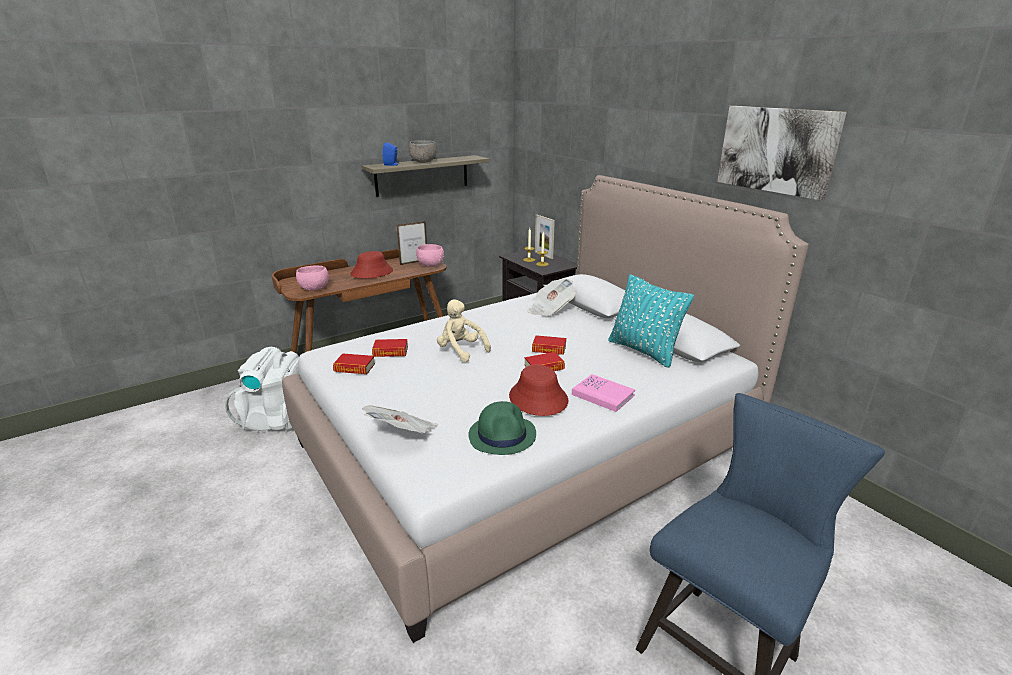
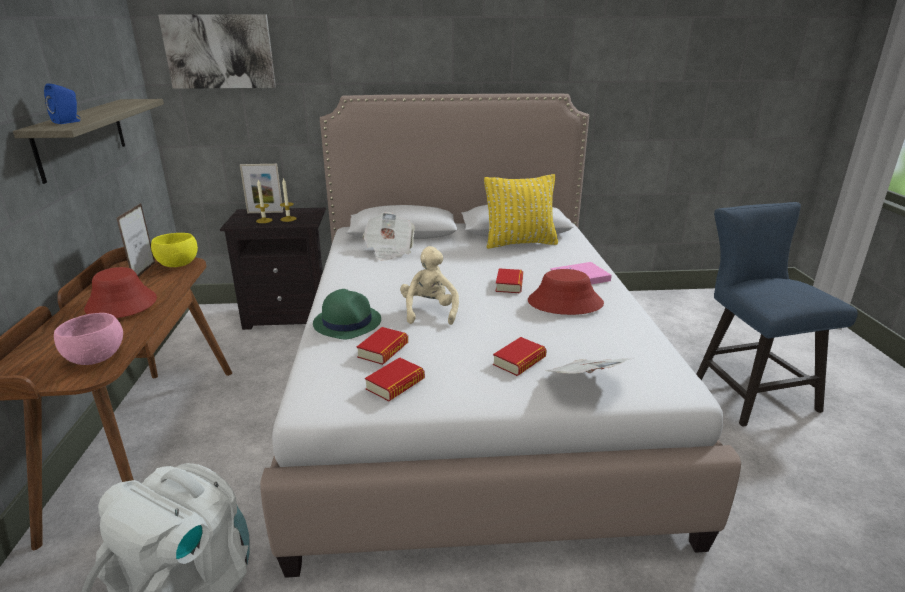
camera: 60 degrees left, 0 degrees up
(423, 162) = (97, 113): grey bowl -> none
(431, 265) = (179, 265): pink bowl -> yellow bowl
(461, 351) = (429, 311): beige plush toy -> beige plush toy turned 105 degrees clockwise
(502, 435) = (617, 334): green hat -> green hat (347, 322)
(549, 349) = (474, 273): book -> book (519, 361)
(644, 351) = (520, 243): turquoise pillow -> yellow pillow
(777, 150) = (541, 43): picture -> picture (219, 51)

